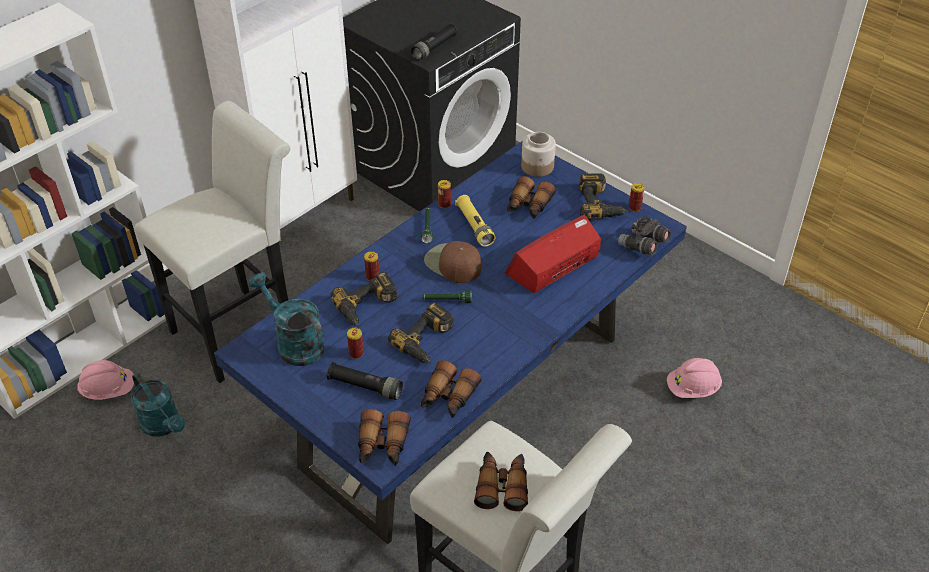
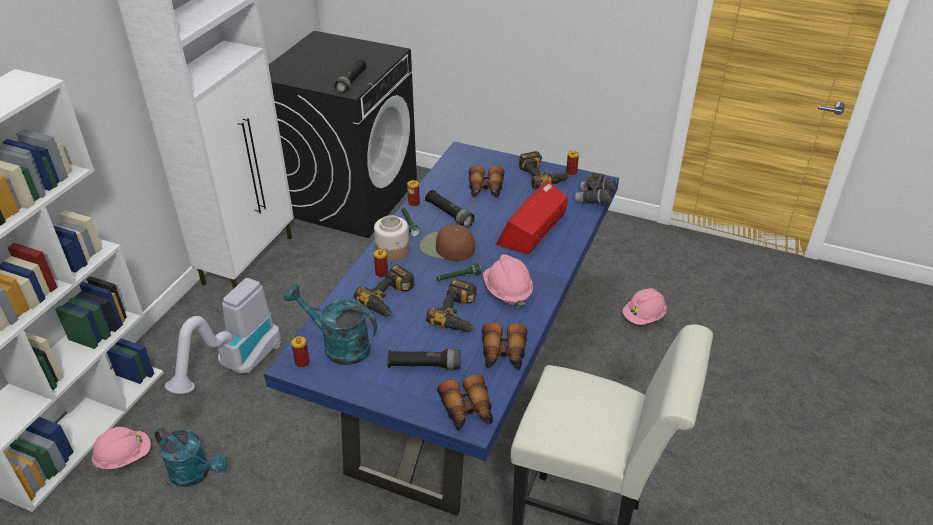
camera: 20 degrees left, 5 degrees down
(241, 329) = (235, 368): white stool -> vacuum cleaner
(356, 353) = (401, 340): can -> can (302, 362)
(474, 226) = (449, 214): yellow flashlight -> black flashlight
(489, 330) = (507, 291): none -> pink hard hat
(502, 485) = (592, 414): binoculars -> none
(537, 167) = (476, 159): jar -> jar (393, 251)

